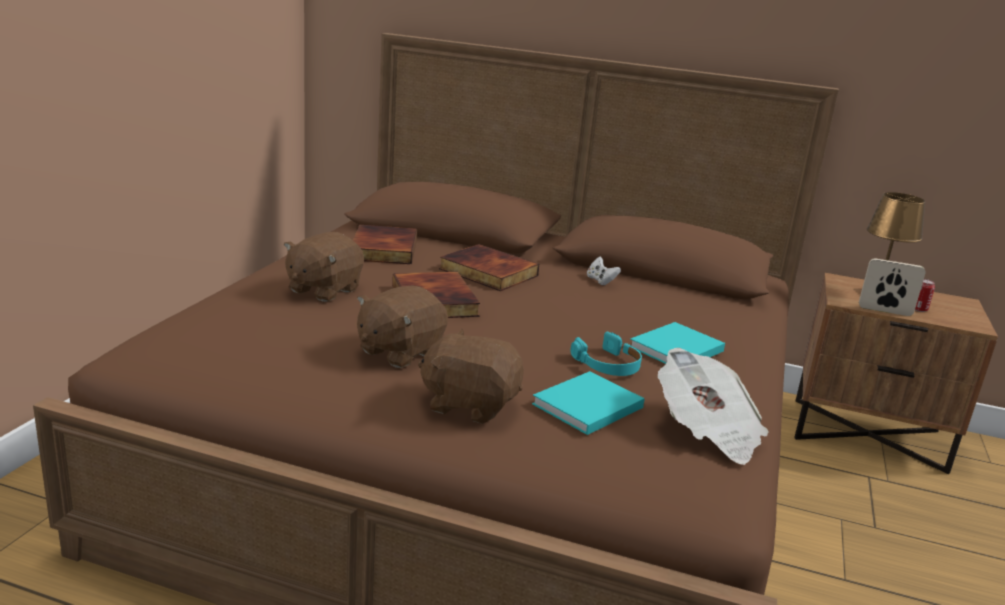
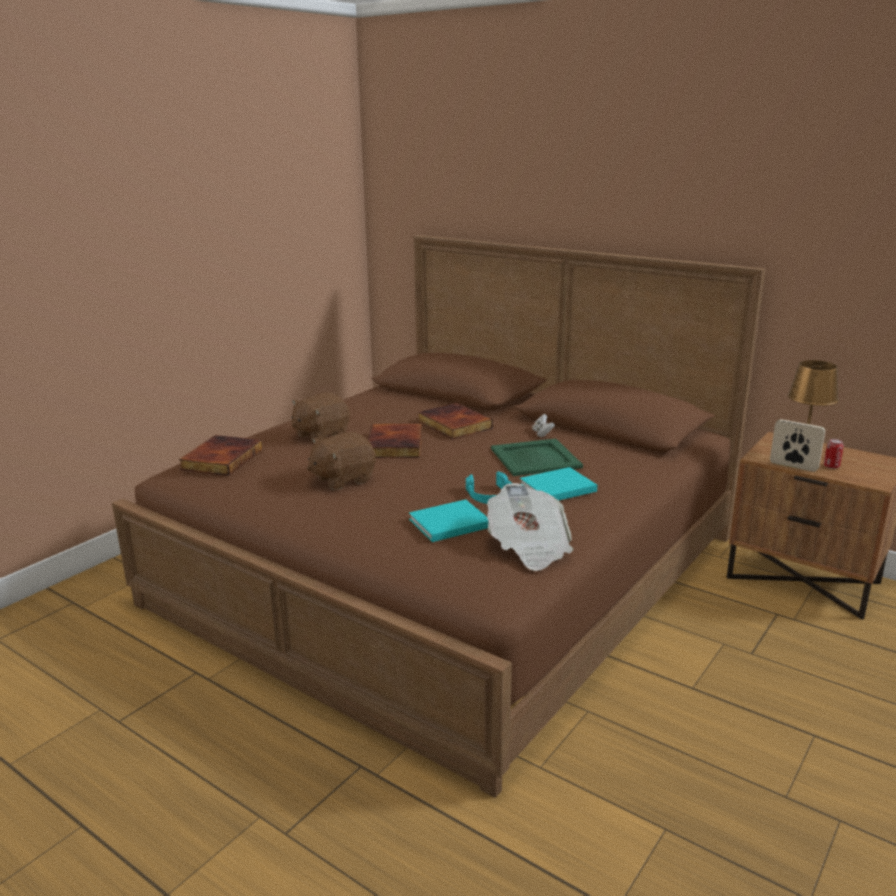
camera: 20 degrees right, 0 degrees up
(382, 249) = (385, 405): book -> book (221, 459)
(470, 404) = (365, 517): brown plush toy -> none
(617, 311) = (534, 458): none -> green tray

